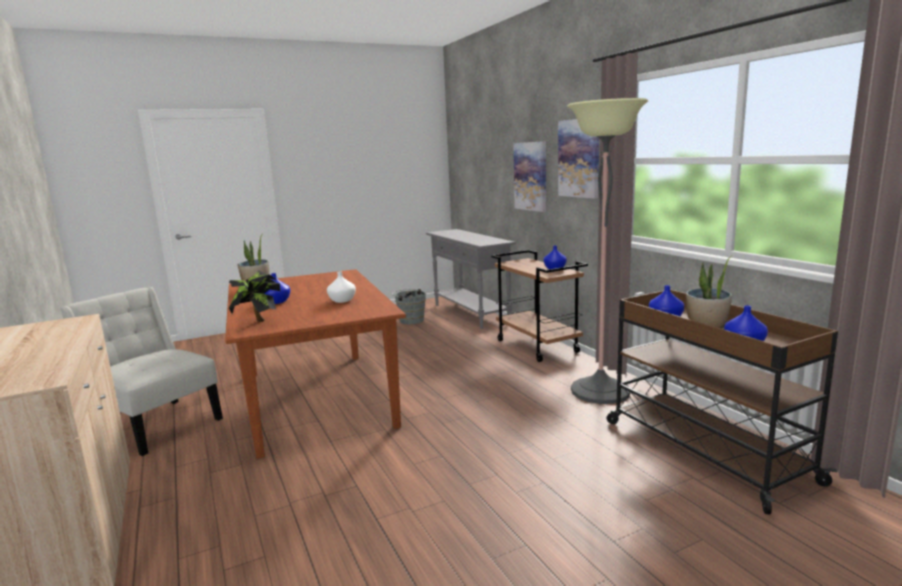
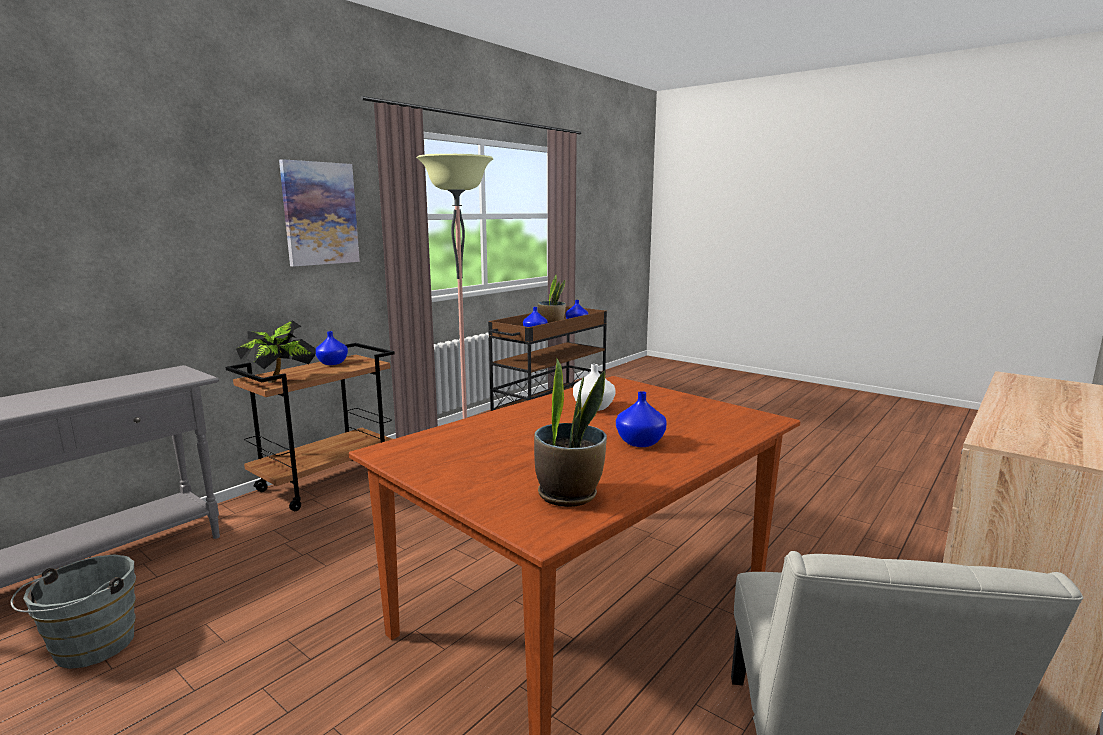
camera: 115 degrees left, 0 degrees up
(258, 323) = (734, 422): potted plant -> potted plant (281, 380)
(531, 176) = (207, 243): picture -> none

